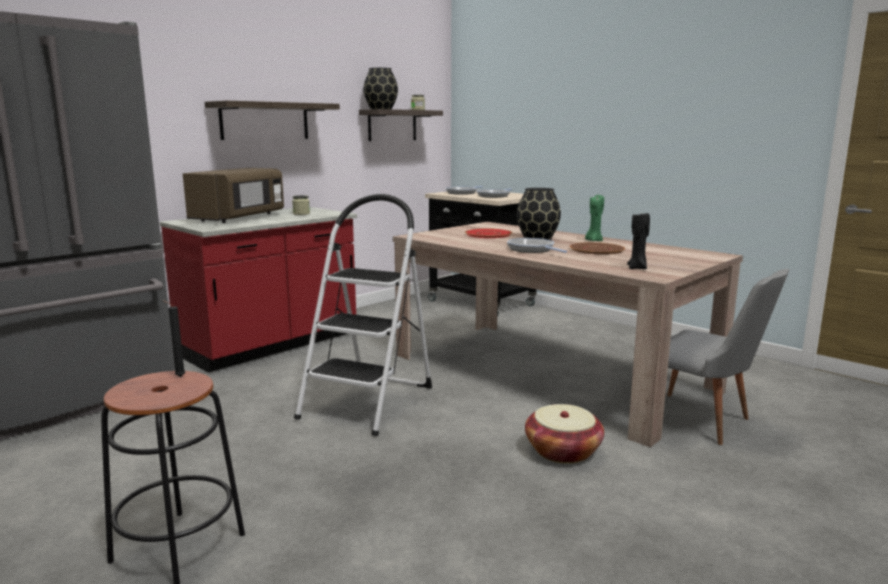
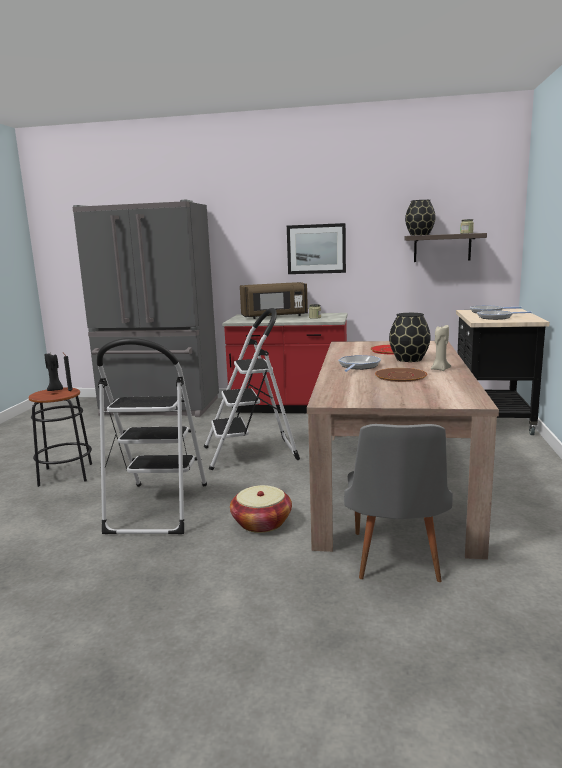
camera: 55 degrees right, 0 degrees up
(265, 121) = (316, 249): shelf -> picture
(441, 501) = (156, 509): none -> step ladder
(593, 240) = (440, 369): green candle -> beige candle
(637, 268) = (349, 394): black candle -> black candle (56, 390)

